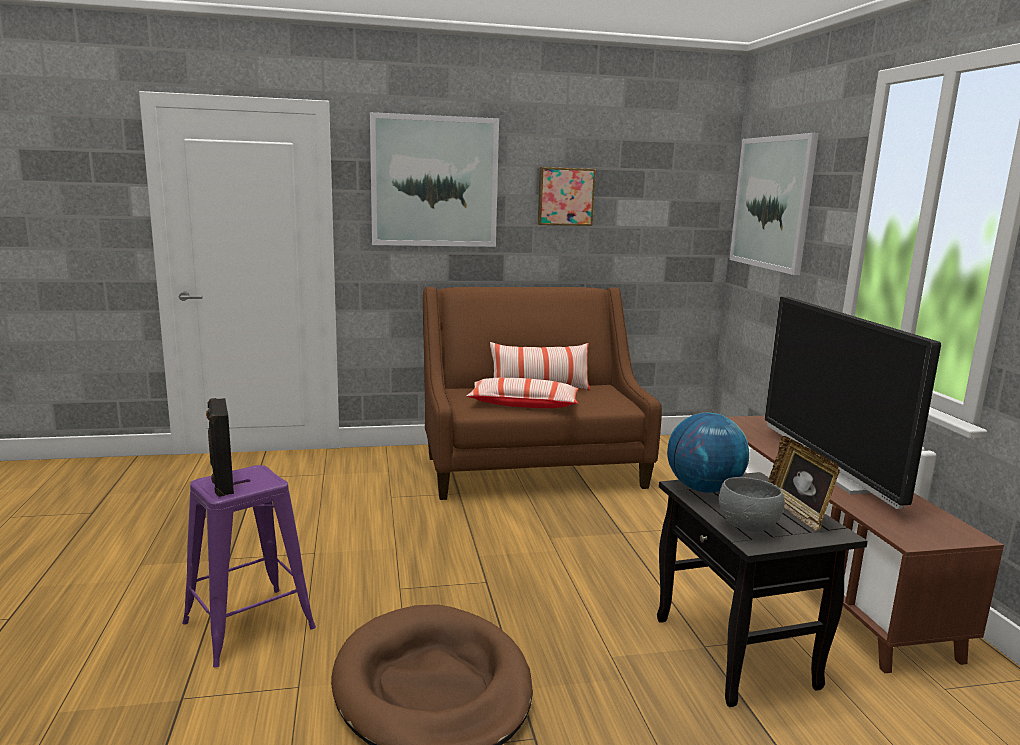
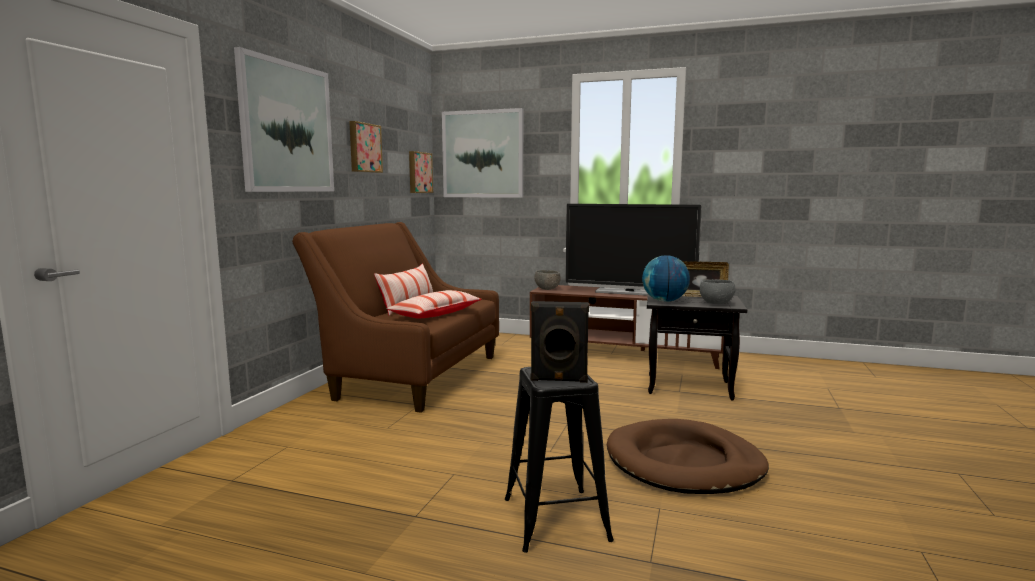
camera: 60 degrees left, 5 degrees down
(248, 626) = (556, 519): purple stool -> black stool
(689, 224) = (419, 172): none -> picture
(746, 422) = (547, 289): none -> grey bowl

